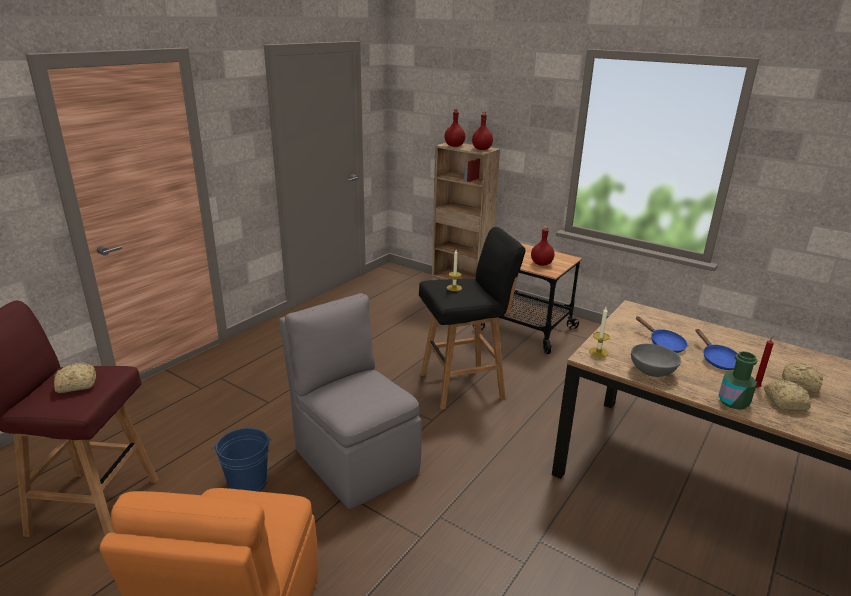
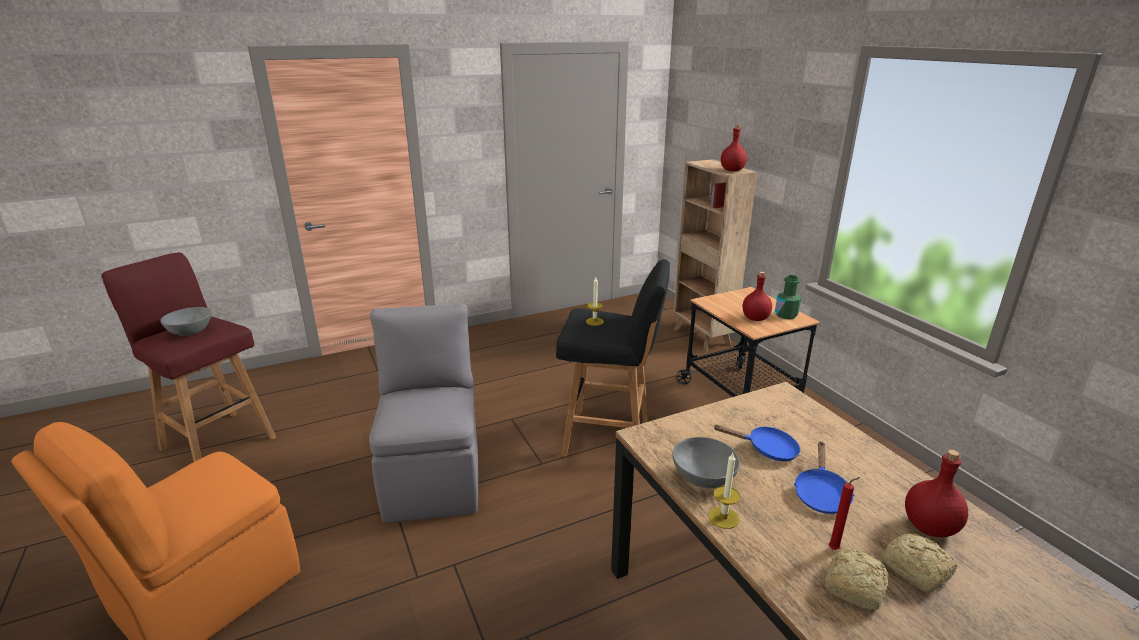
camera: 30 degrees right, 0 degrees up
(75, 385) = (190, 332): bread -> grey bowl
(247, 484) = (331, 466): blue bucket -> none
(454, 146) = (705, 164): red bottle -> red bottle (928, 527)
(598, 352) = (664, 434): candle -> candle (723, 517)
(663, 344) = (766, 449): blue frying pan -> blue frying pan turned 75 degrees counterclockwise
(733, 402) = (769, 555): green bottle -> green bottle (786, 315)

